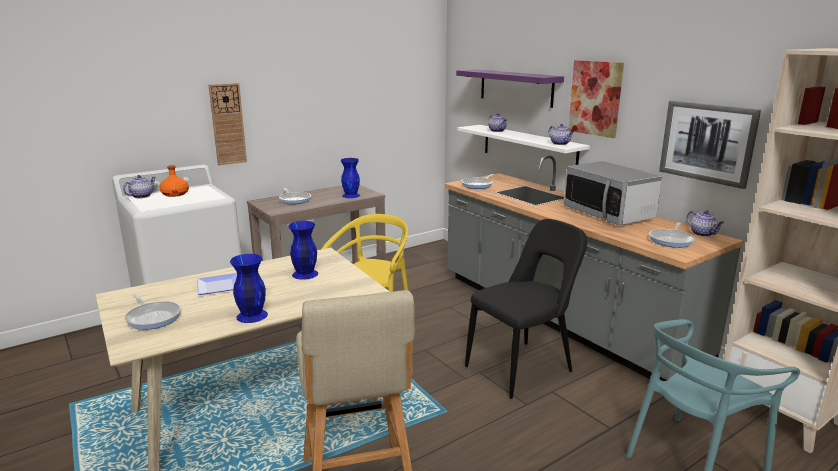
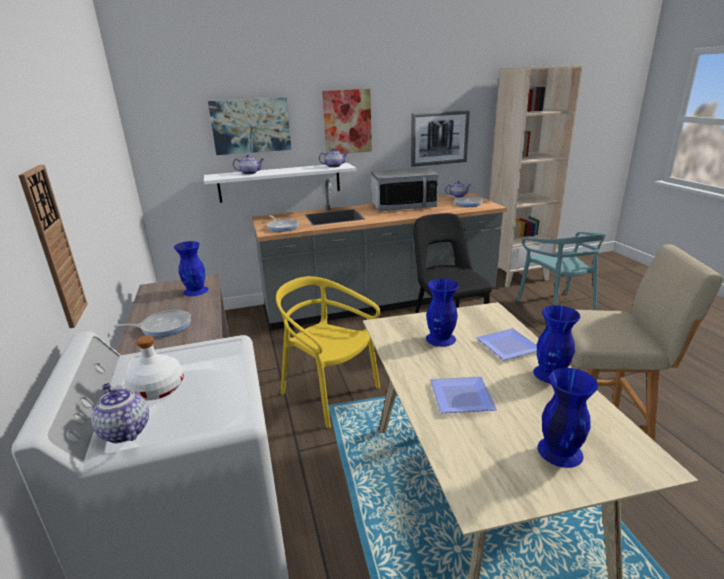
camera: 70 degrees left, 5 degrees up
(153, 317) = (559, 451): frying pan -> blue vase
(175, 194) = (158, 388): orange bottle -> white bottle
(299, 298) = (508, 345): none -> plate
(515, 87) = (251, 126): purple shelf -> picture

